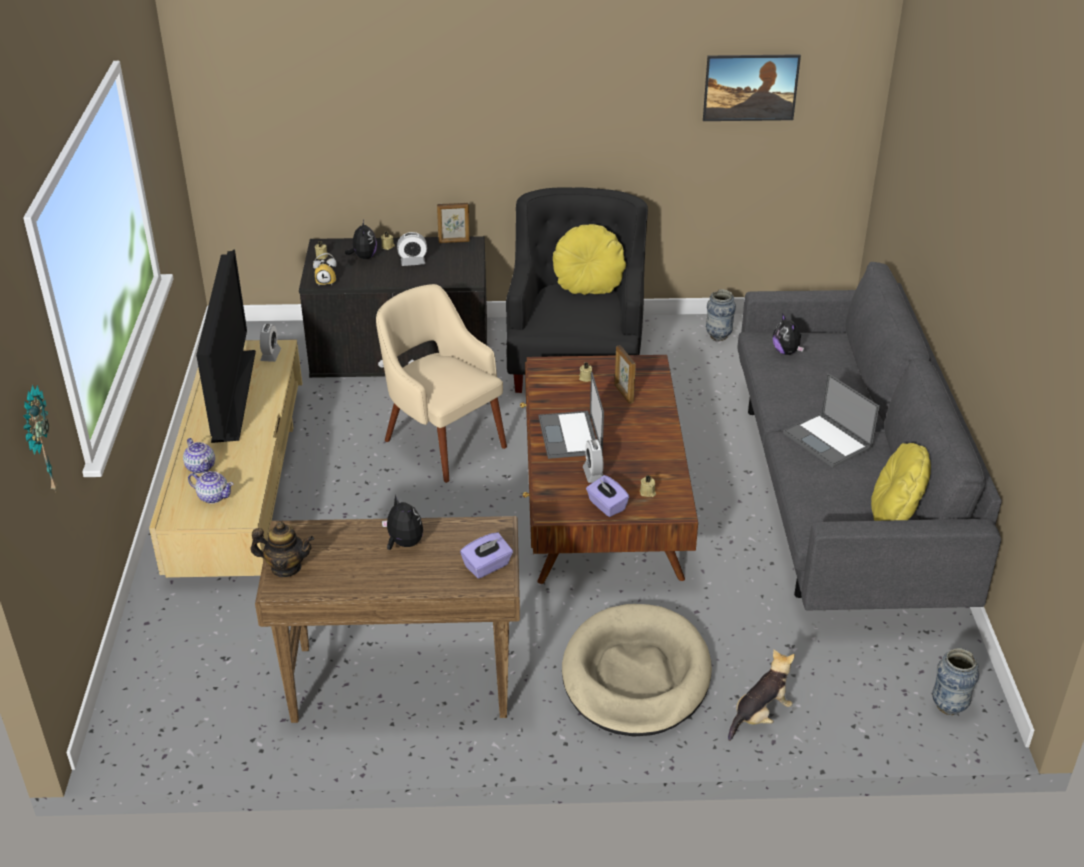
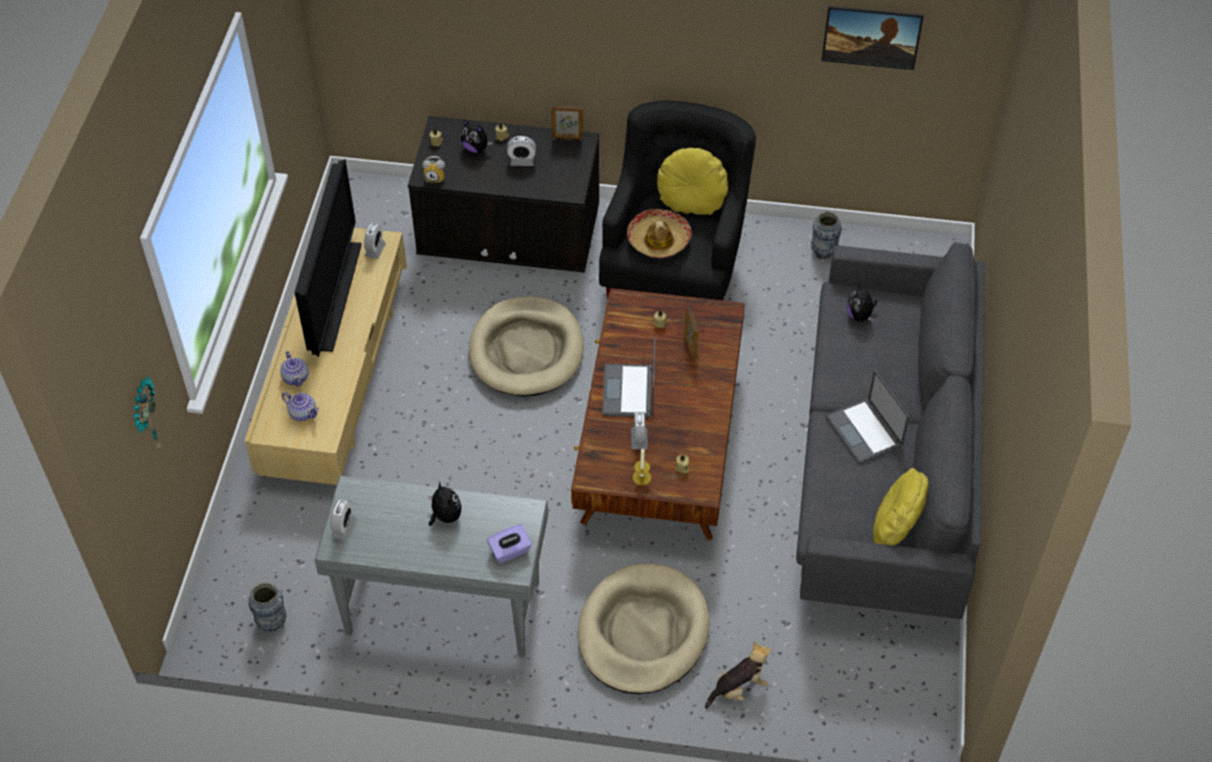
camera: 10 degrees right, 15 degrees up
(286, 568) = (344, 528): teapot -> alarm clock
(363, 257) = (476, 148): plush toy -> plush toy turned 120 degrees clockwise
(400, 683) = (442, 609): brown console table -> grey console table
(442, 442) = (526, 350): beige armchair -> beige dog bed
(564, 317) = (658, 240): none -> hat
(606, 506) = (641, 477): purple tissue box -> candle
(949, 706) = (905, 704): vase -> vase (272, 622)

